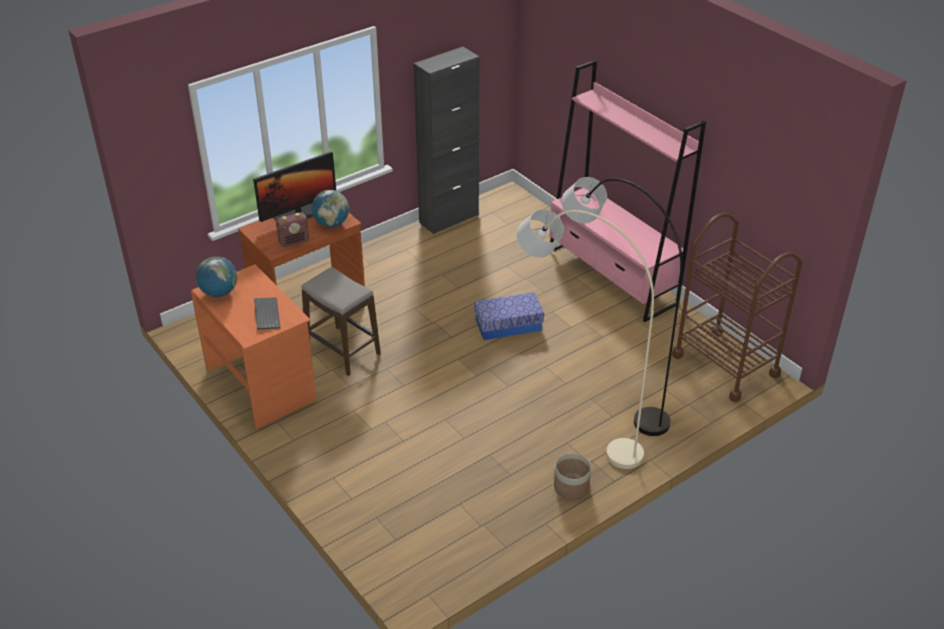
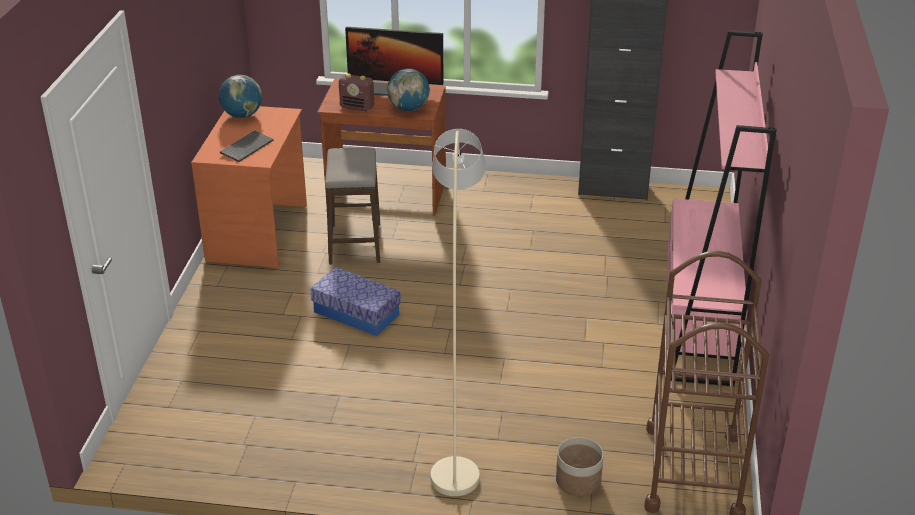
camera: 45 degrees right, 5 degrees down
(508, 325) = (525, 304): storage box -> storage box (356, 313)
(571, 487) = (364, 469): planter -> planter (578, 481)
(606, 385) = (536, 409): grey floor lamp -> none

